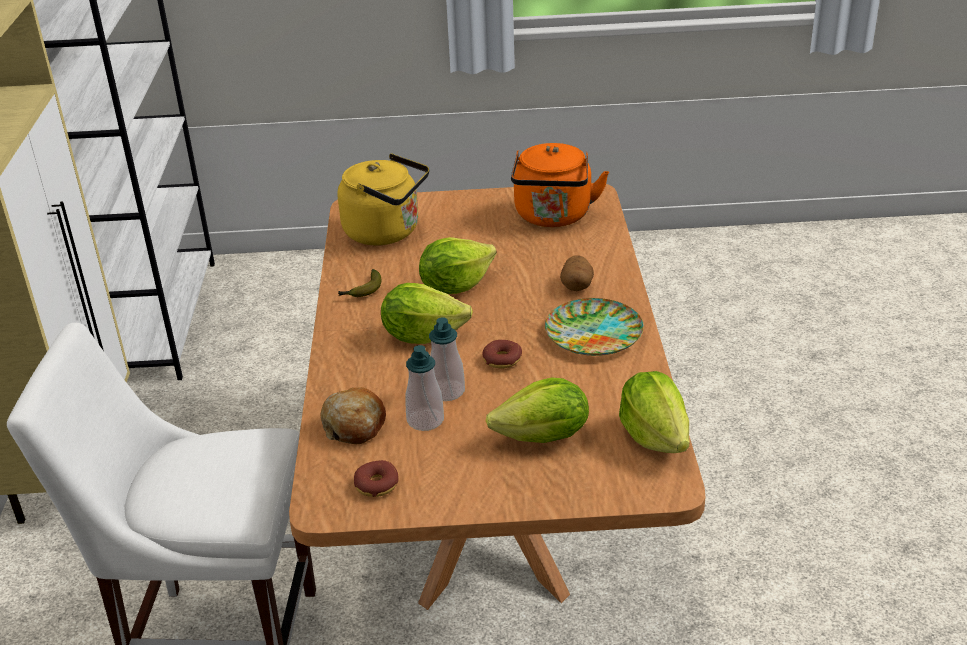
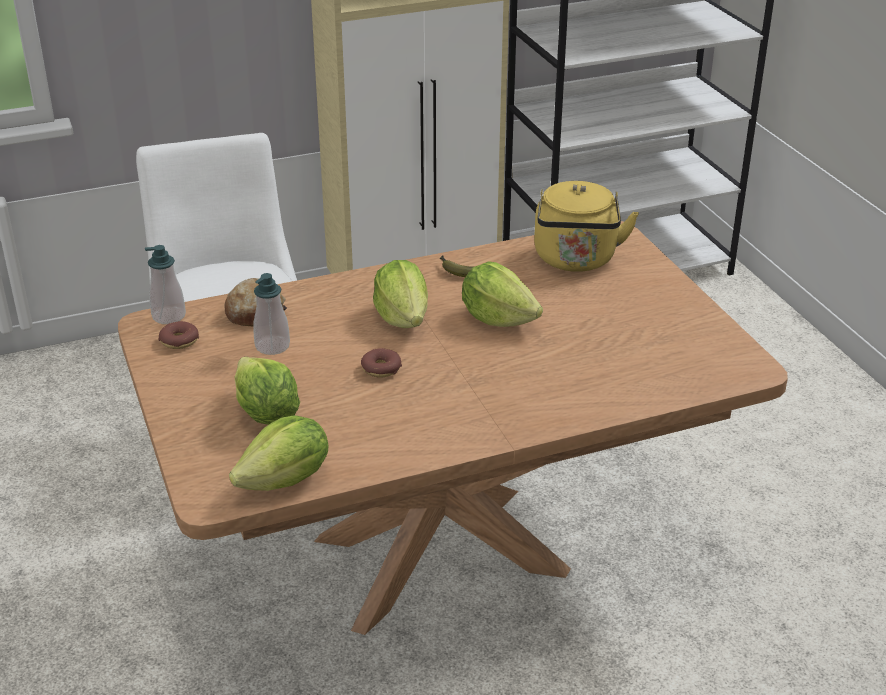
camera: 70 degrees right, 0 degrees up
(447, 391) = (319, 348): soap dispenser -> soap dispenser (169, 316)
(553, 217) = (676, 352): orange kettle -> none
(576, 285) = (539, 391): potato -> none
(593, 333) = (452, 416): plate -> none

